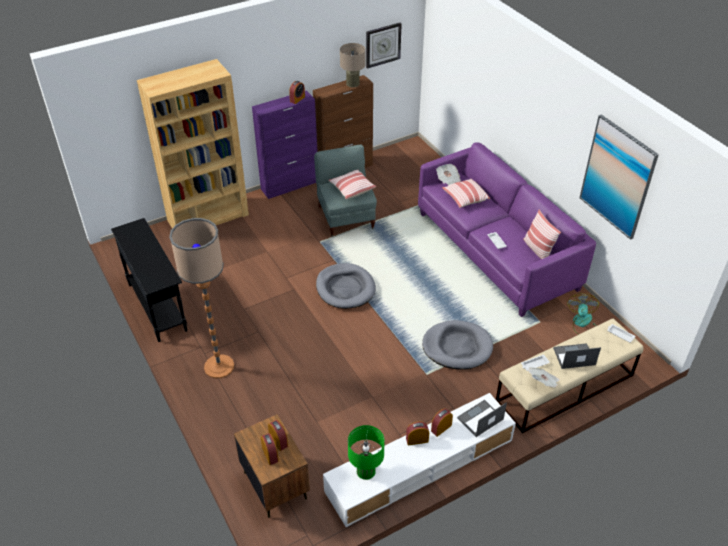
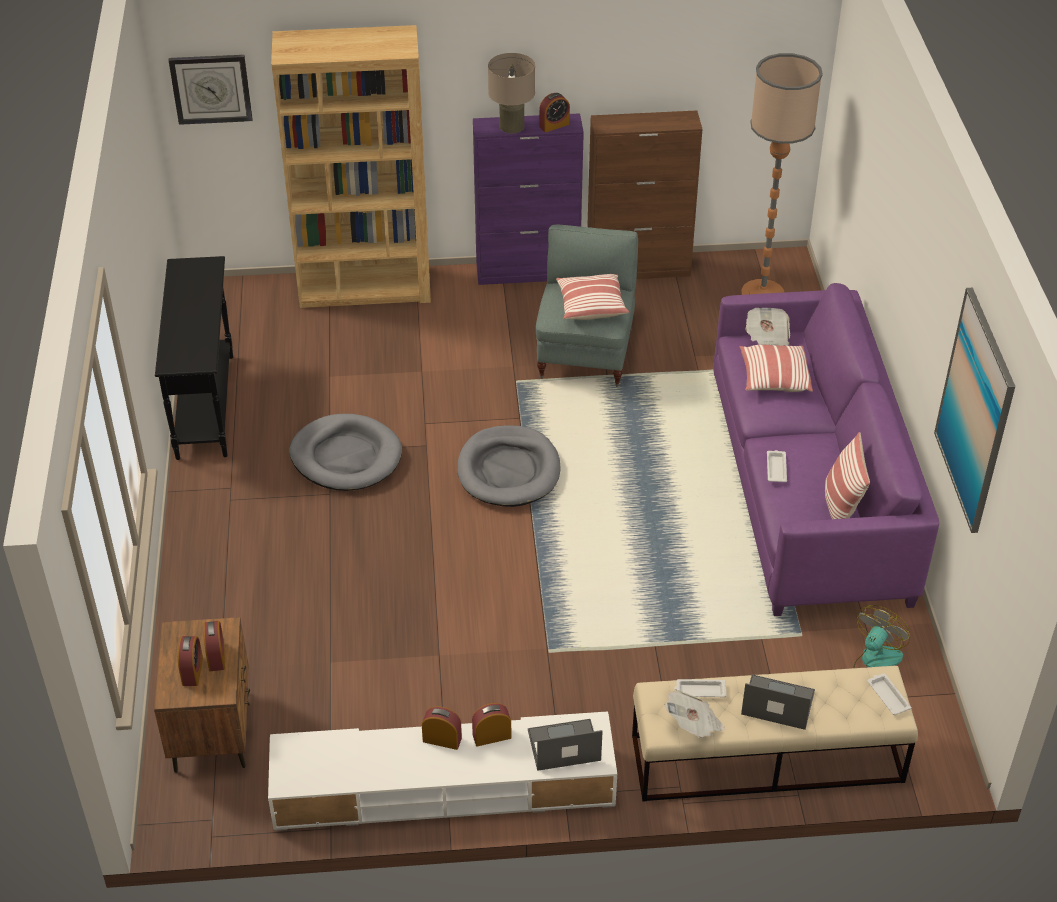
camera: 25 degrees right, 0 degrees up
(219, 366) = (239, 527): floor lamp -> floor lamp (762, 294)
(353, 83) = (666, 121): beige table lamp -> beige table lamp (512, 126)
(366, 471) = (334, 755): green table lamp -> none
(383, 45) = (743, 64): wall clock -> wall clock (211, 88)
(457, 347) = (628, 627): grey dog bed -> grey dog bed (346, 456)

